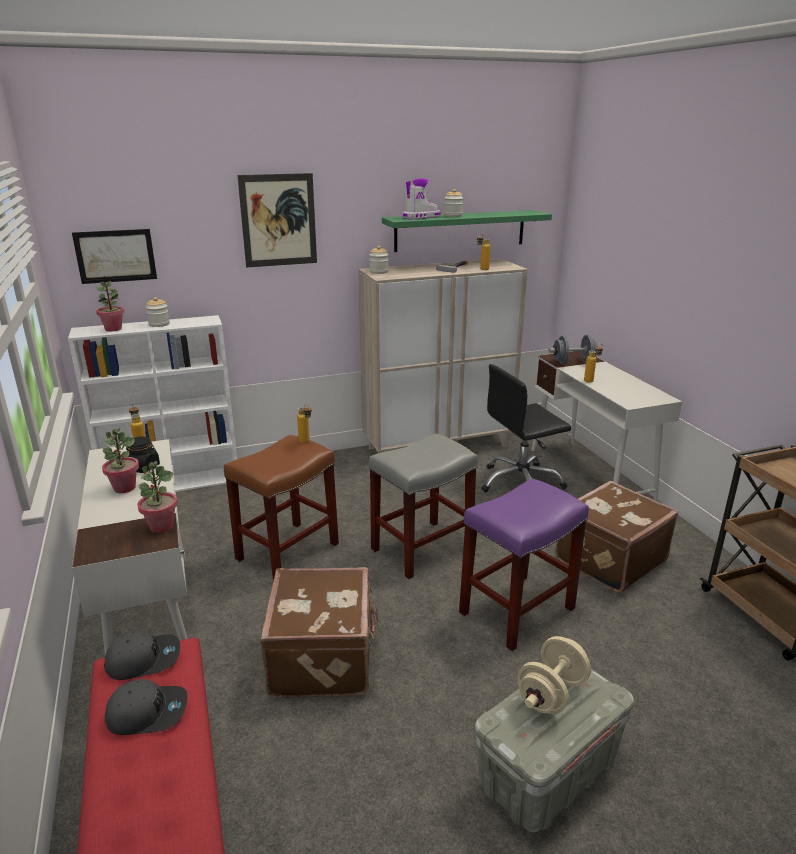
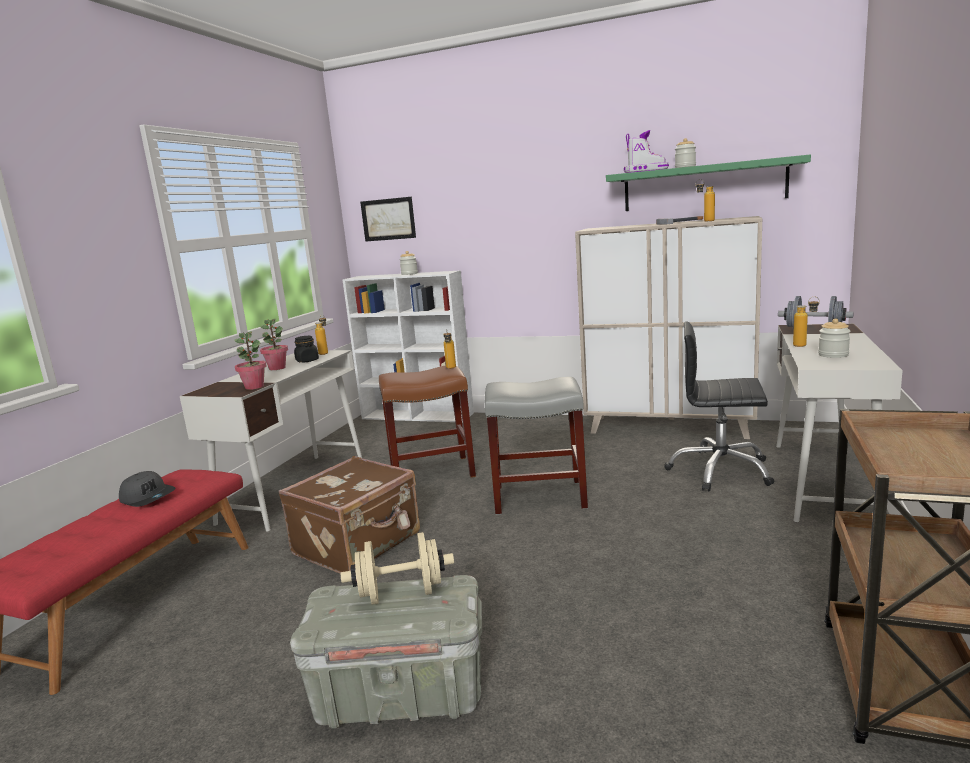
camera: 40 degrees right, 10 degrees down
(113, 329) = (377, 276): potted plant -> none
(144, 659) = (191, 473): grey cap -> none
(278, 220) = (512, 184): picture -> none
(379, 272) = (596, 228): jar -> jar (833, 355)
(517, 611) = (558, 567): purple stool -> none
(608, 559) = (730, 558): brown suitcase -> none

